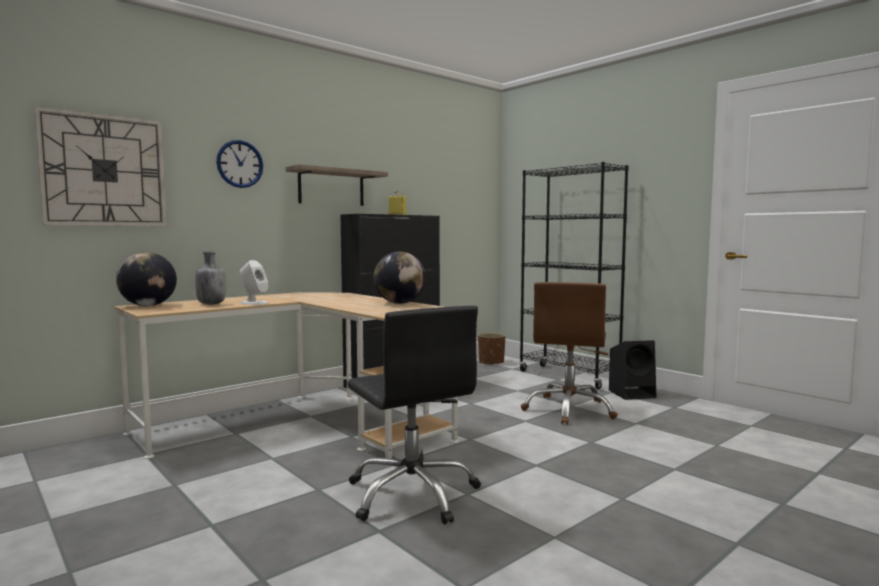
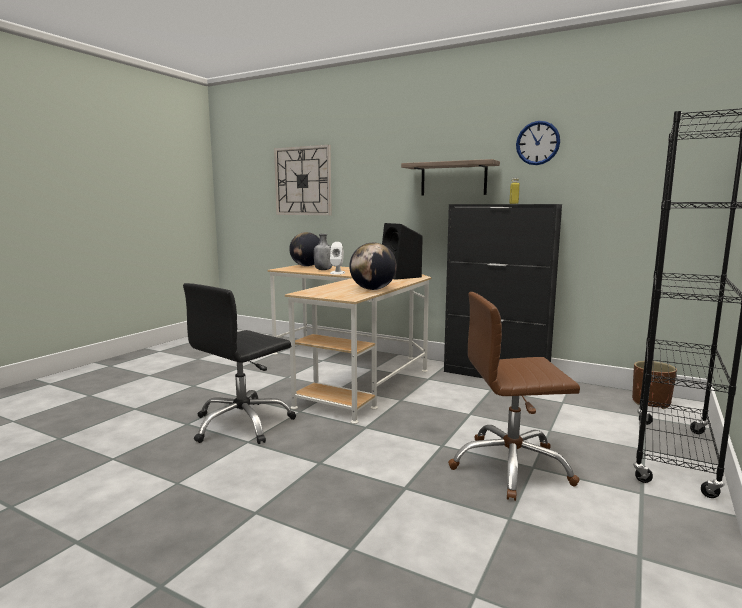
camera: 70 degrees right, 5 degrees up
(240, 164) = (377, 167): wall clock -> wall clock (537, 143)
(632, 394) = (663, 513): black speaker -> black speaker (400, 276)

